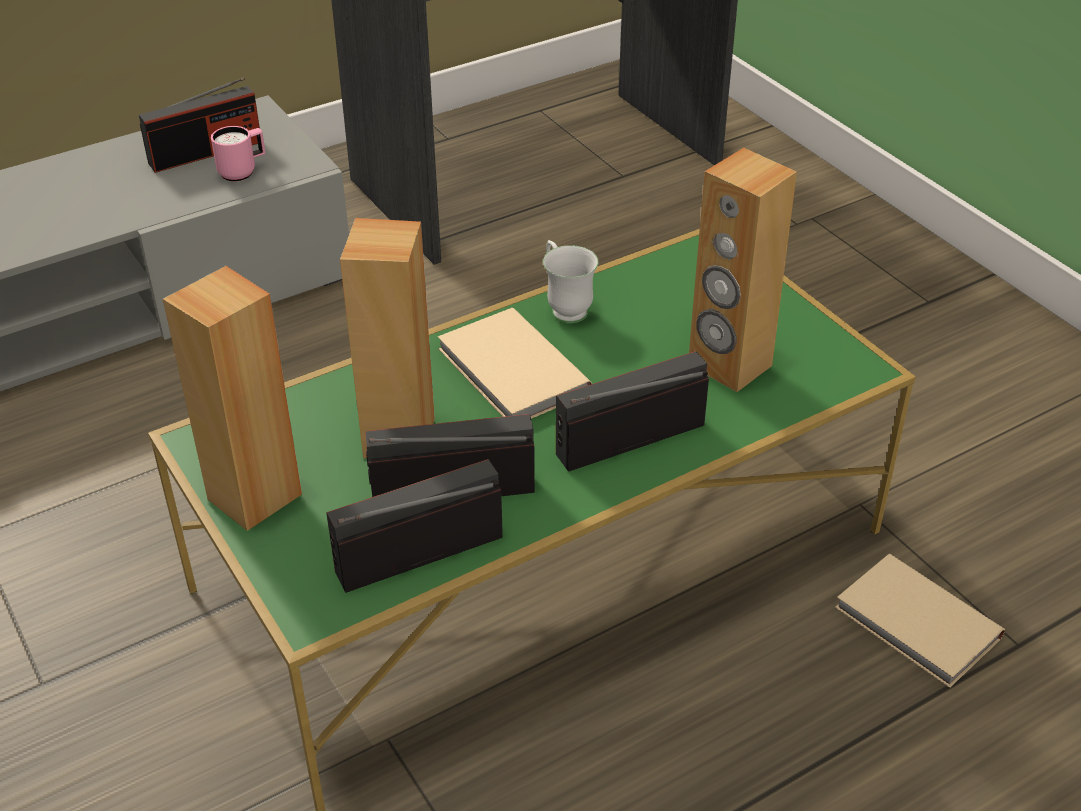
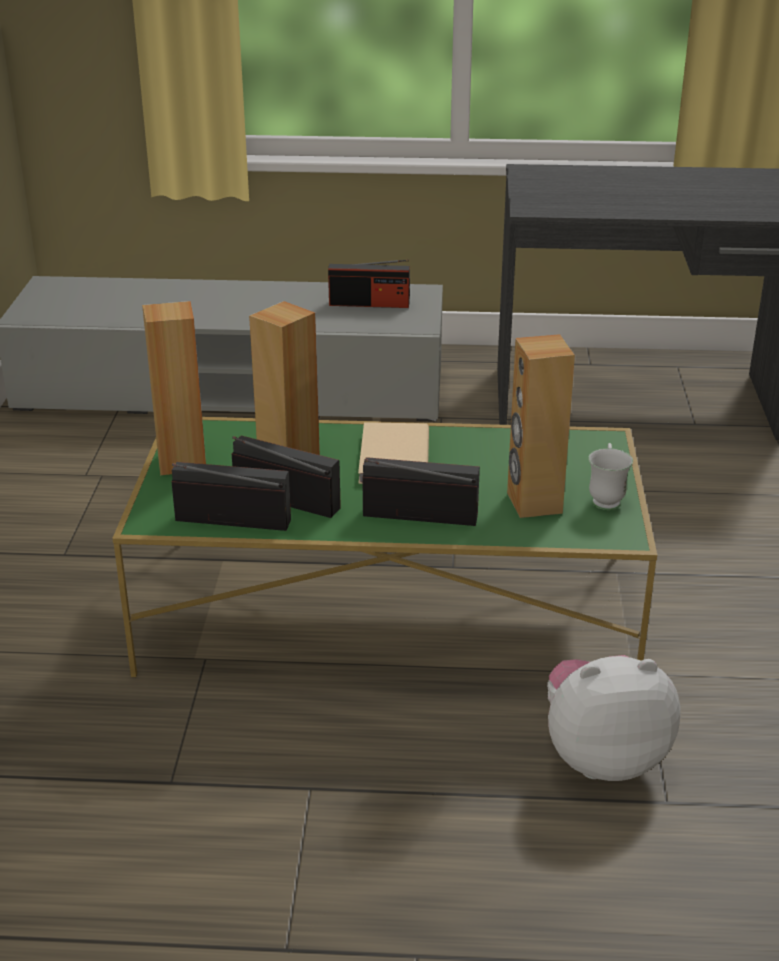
camera: 35 degrees right, 10 degrees down
(243, 172) = (379, 320): pink mug -> none
(565, 307) = (467, 438): white mug -> white mug (606, 498)
(917, 625) = (602, 757): beige book -> plush toy

